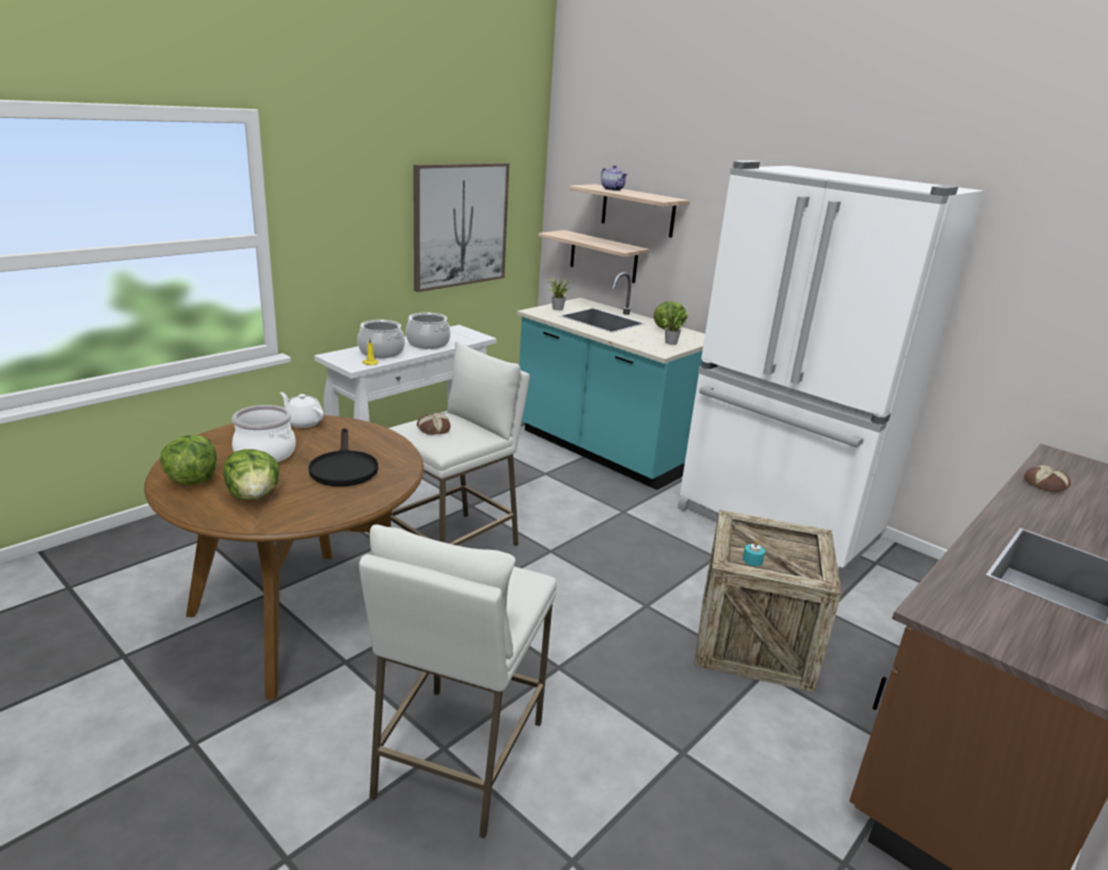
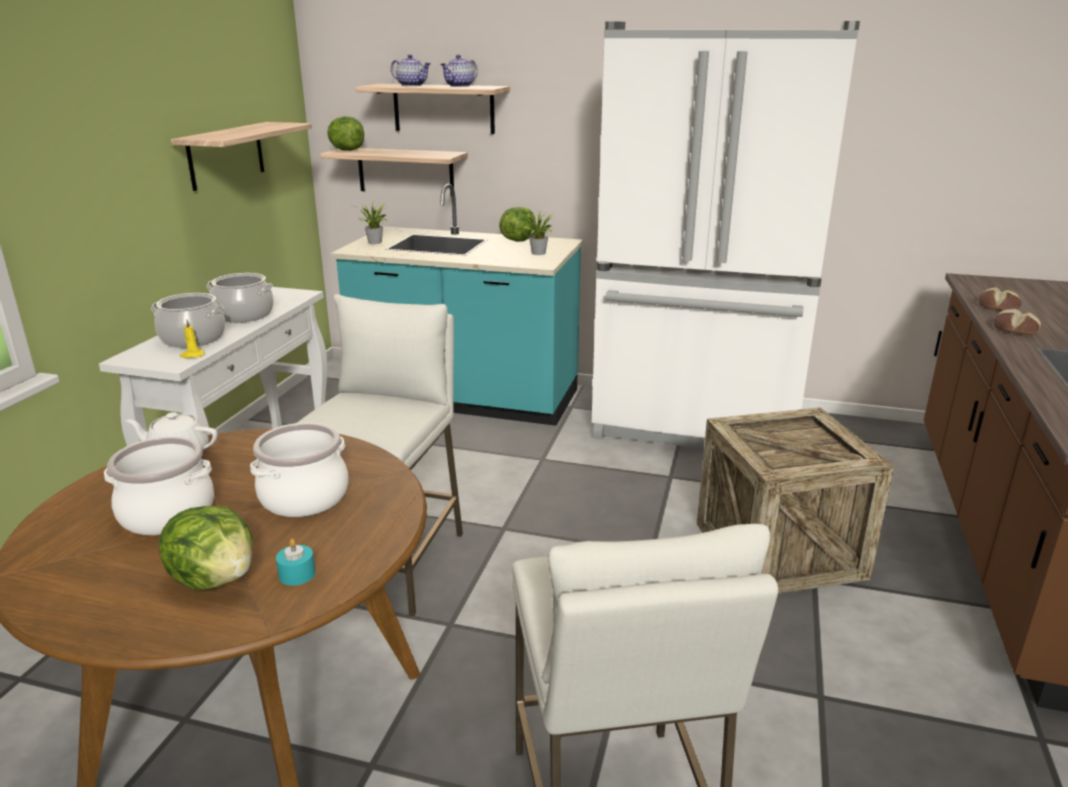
camera: 25 degrees left, 0 degrees up
(192, 480) = (88, 589): lettuce -> lettuce (346, 150)
(343, 468) = (305, 497): black frying pan -> cooking pot
(433, 429) = (350, 416): bread -> bread (1015, 329)
(460, 225) = (226, 155): picture -> shelf
(647, 195) = (459, 86): none -> teapot
(752, 560) = (784, 460): turquoise candle -> turquoise candle (297, 574)

